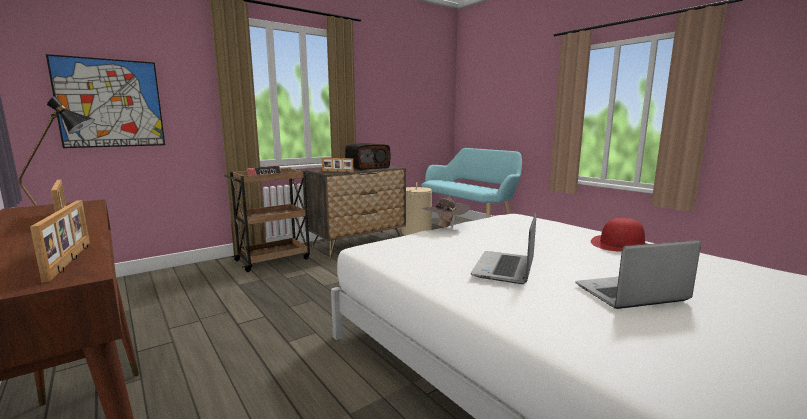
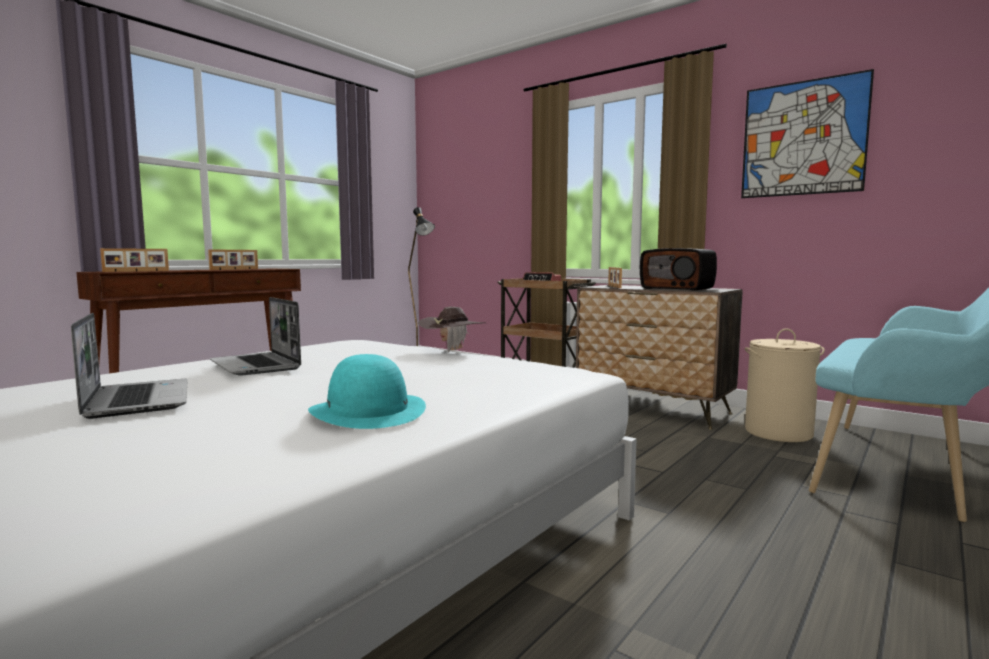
camera: 75 degrees right, 5 degrees down
(110, 103) = (467, 210): picture -> picture (803, 138)
(505, 269) = (257, 366): laptop -> laptop turned 135 degrees counterclockwise
(621, 244) = (368, 411): red hat -> turquoise hat

